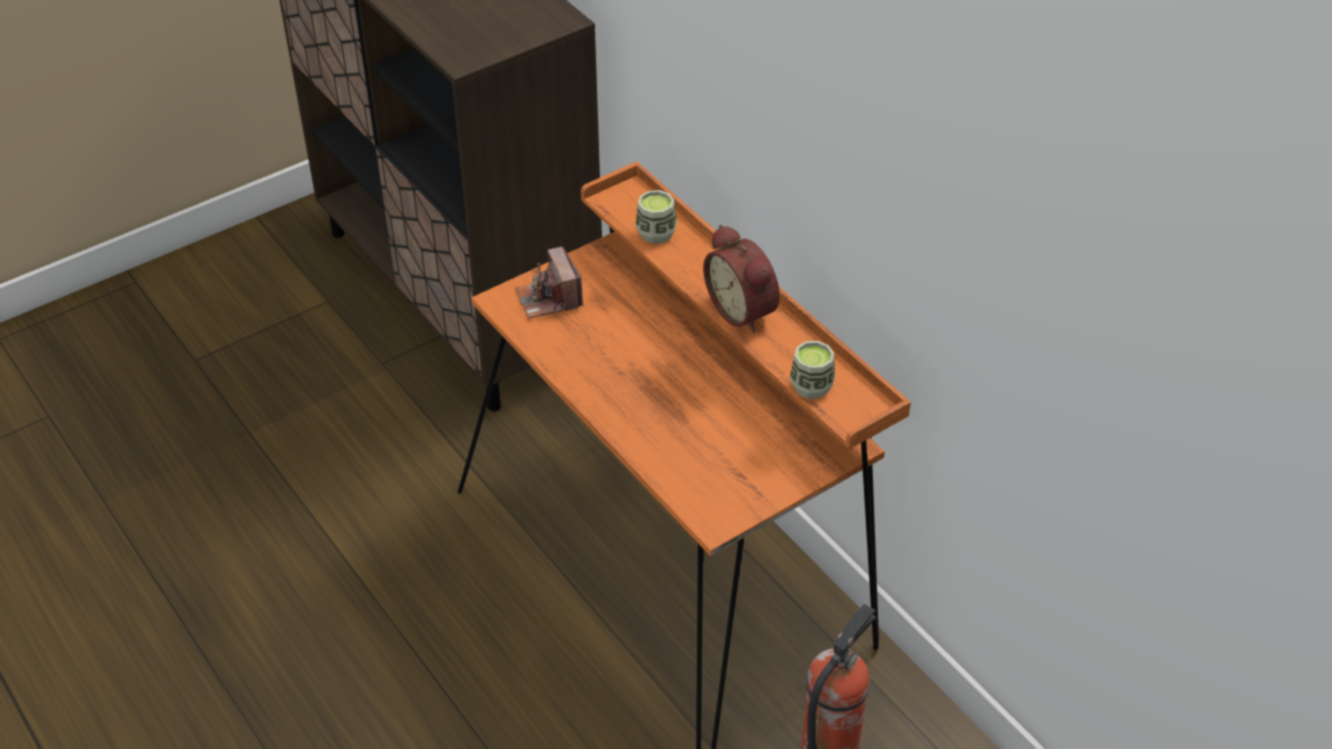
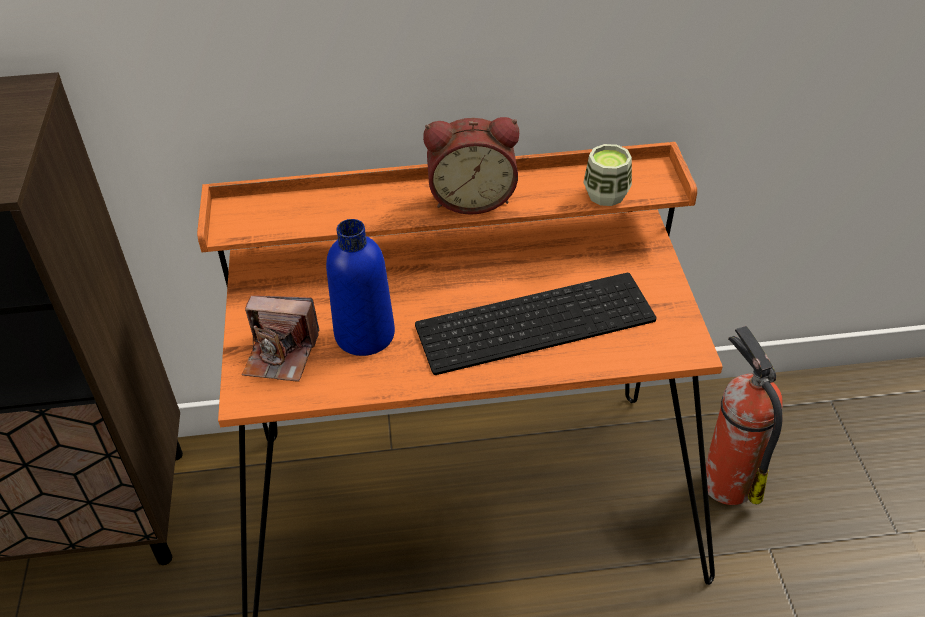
camera: 60 degrees left, 0 degrees up
(598, 332) = (364, 335): none -> blue bottle
(656, 233) = (312, 215): cup -> none
(682, 420) = (536, 319): none -> keyboard

